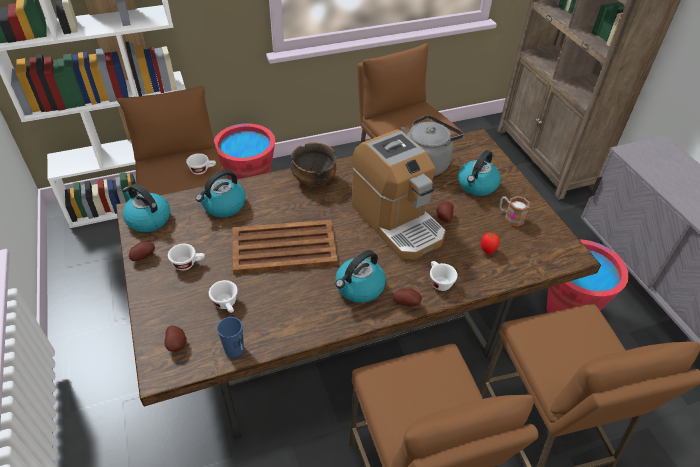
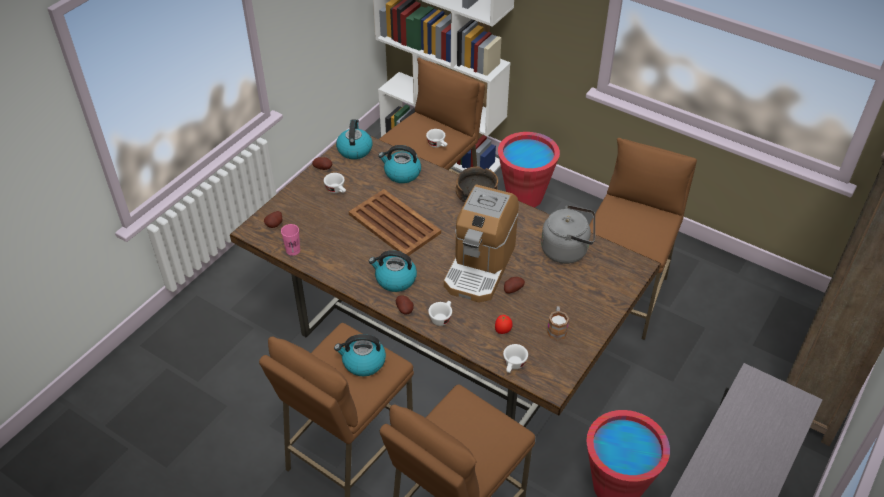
camera: 55 degrees right, 0 degrees up
(227, 305) = (322, 227): white cup -> white cup (513, 366)
(234, 349) = (293, 250): blue cup -> pink cup
(477, 185) = (574, 292): kettle -> kettle (363, 362)

